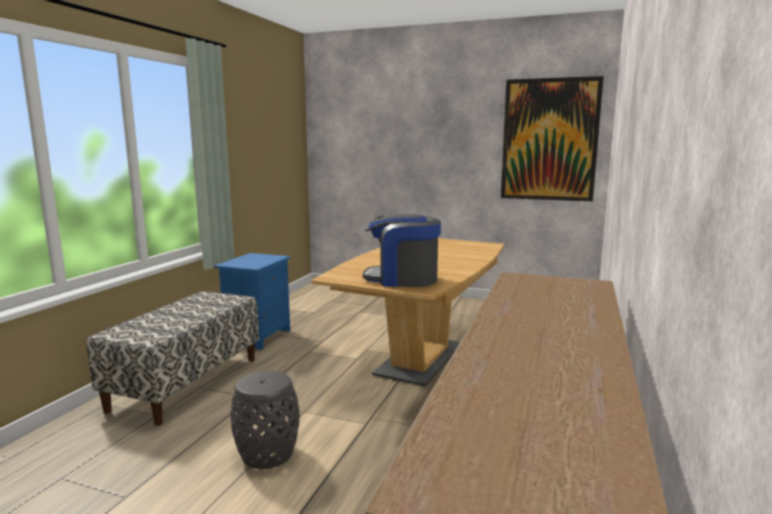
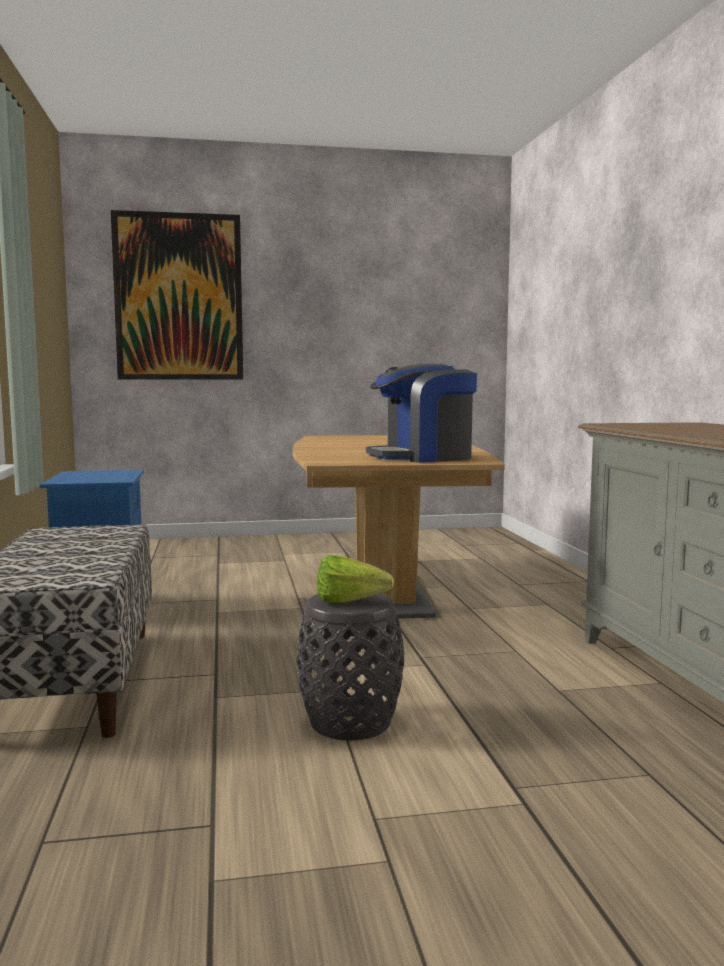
camera: 30 degrees left, 5 degrees down
(260, 385) = (355, 603): none -> lettuce
(549, 140) = (437, 310): picture -> picture (179, 297)

